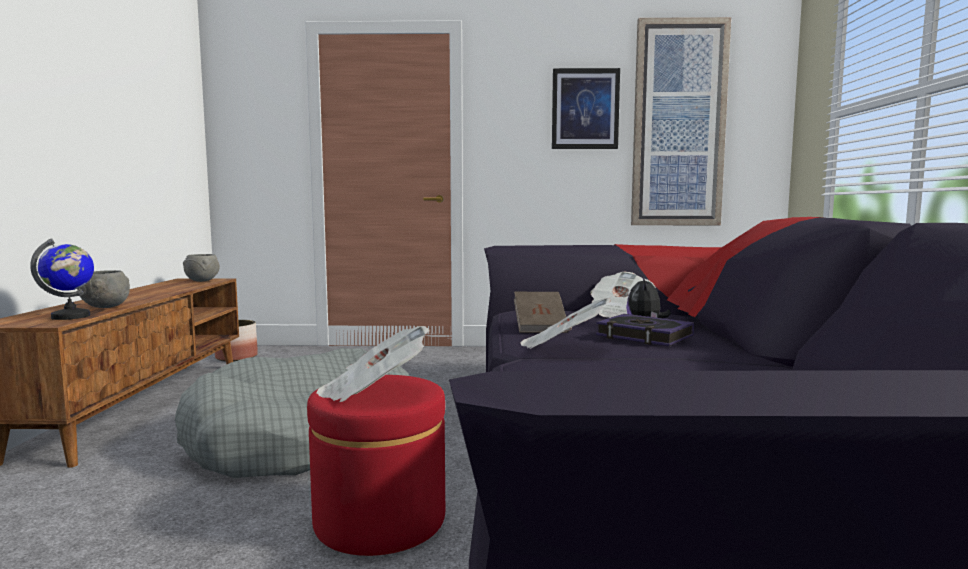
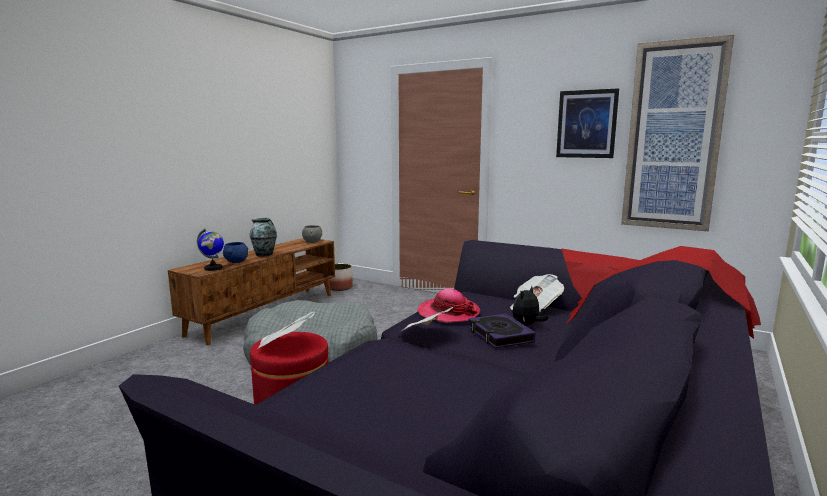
camera: 30 degrees right, 5 degrees up
(105, 307) = (236, 262): grey bowl -> blue bowl
(144, 297) = (264, 254): none -> vase
(540, 327) = (448, 313): brown book -> hat

